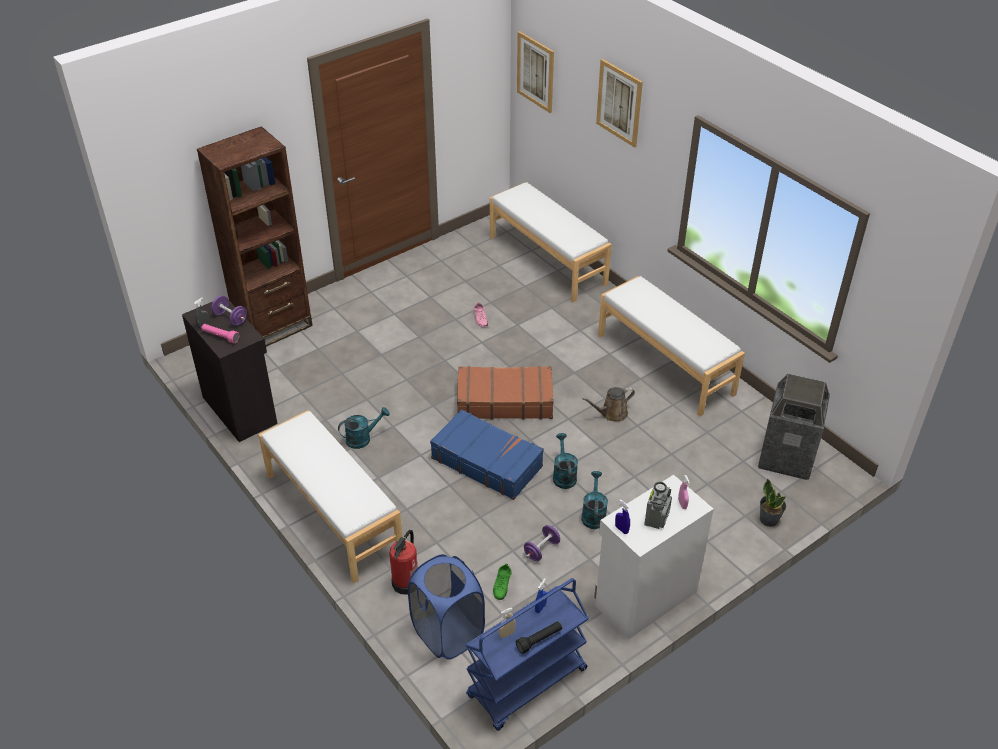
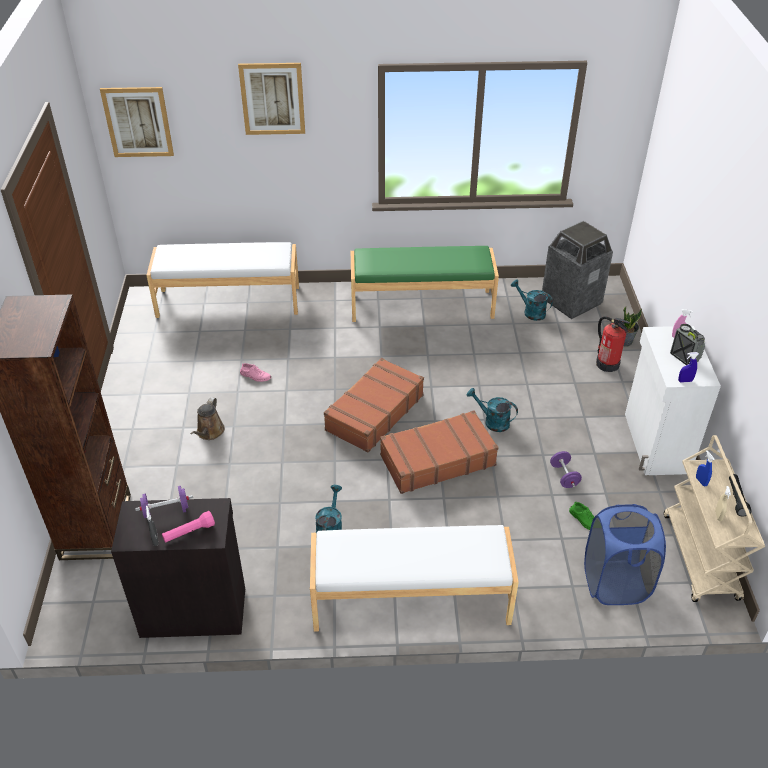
camera: 55 degrees left, 0 degrees up
(406, 582) = (537, 584): fire extinguisher -> fire extinguisher (607, 363)
(487, 462) = (437, 460): blue suitcase -> brown suitcase
(527, 684) = (701, 557): blue cart -> beige cart
(593, 514) = (549, 427): turquoise watering can -> turquoise watering can (531, 312)
(611, 413) = (448, 360): brown watering can -> brown watering can (209, 432)
(665, 364) = (421, 305): white bench -> green bench

